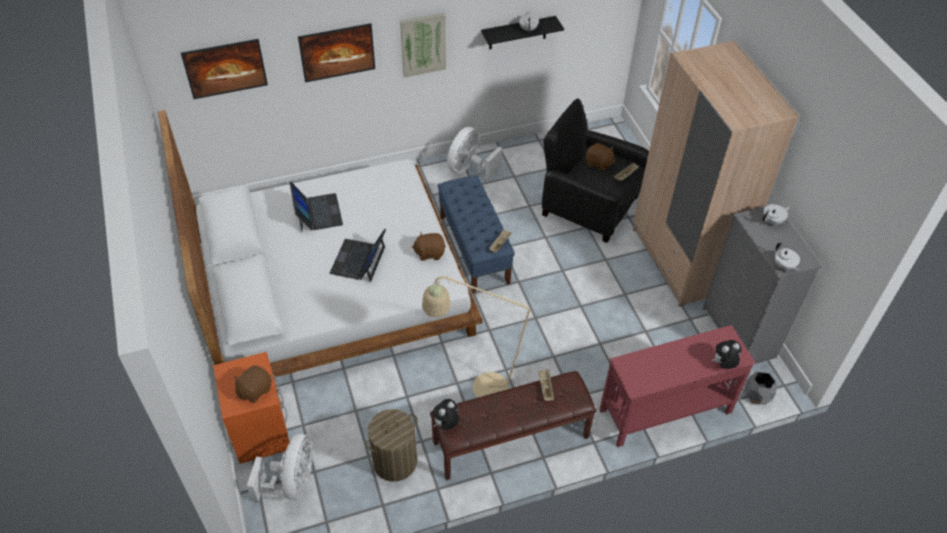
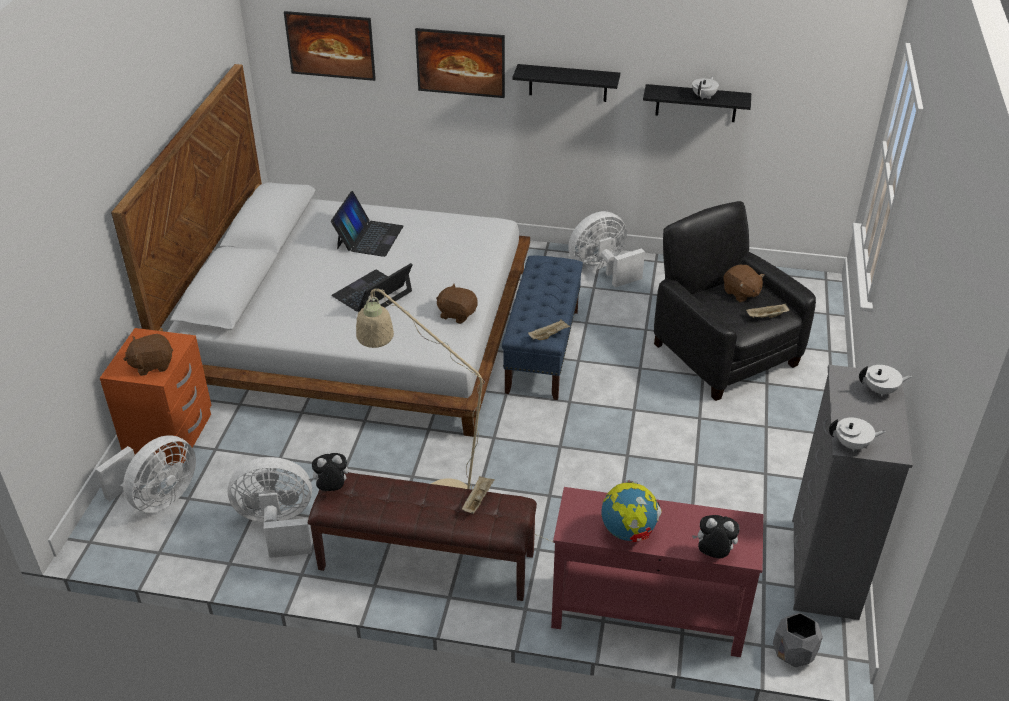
camera: 30 degrees right, 10 degrees down
(394, 462) = (278, 526): laundry basket -> white fan
(423, 44) = (568, 83): picture -> black shelf
(668, 372) = (628, 532): none -> globe
(681, 260) = (803, 455): beige wardrobe -> none
(783, 266) = (852, 445): white teapot -> white teapot turned 90 degrees counterclockwise

